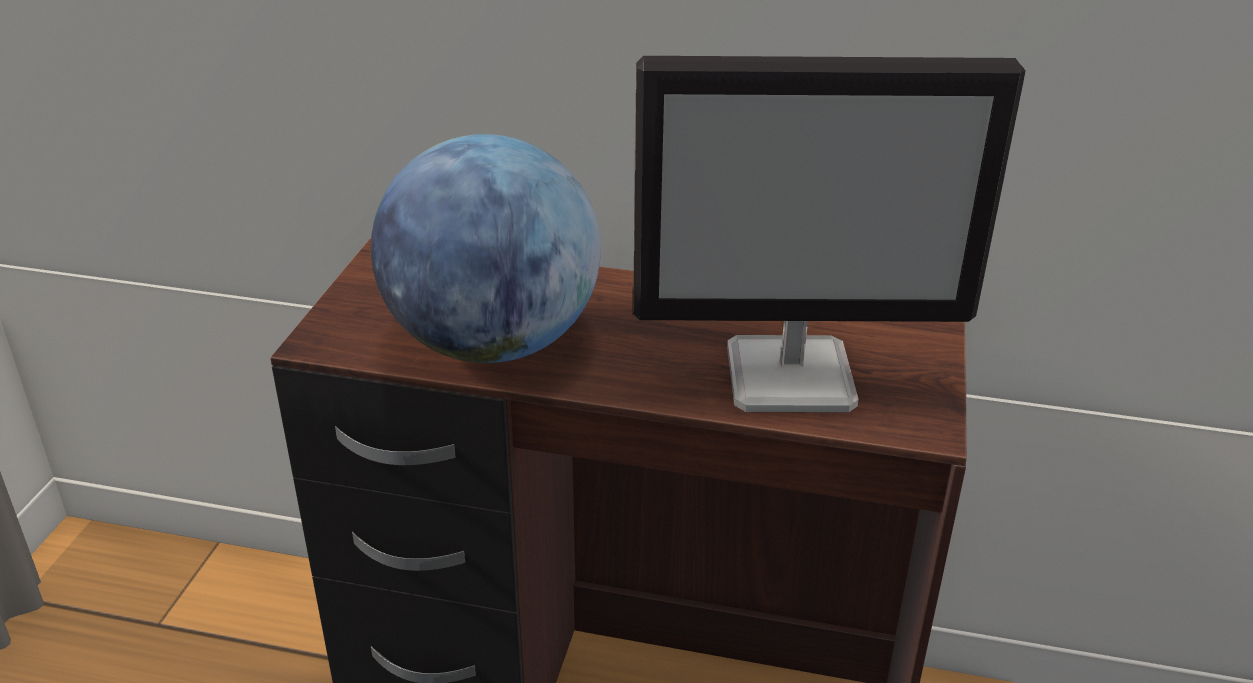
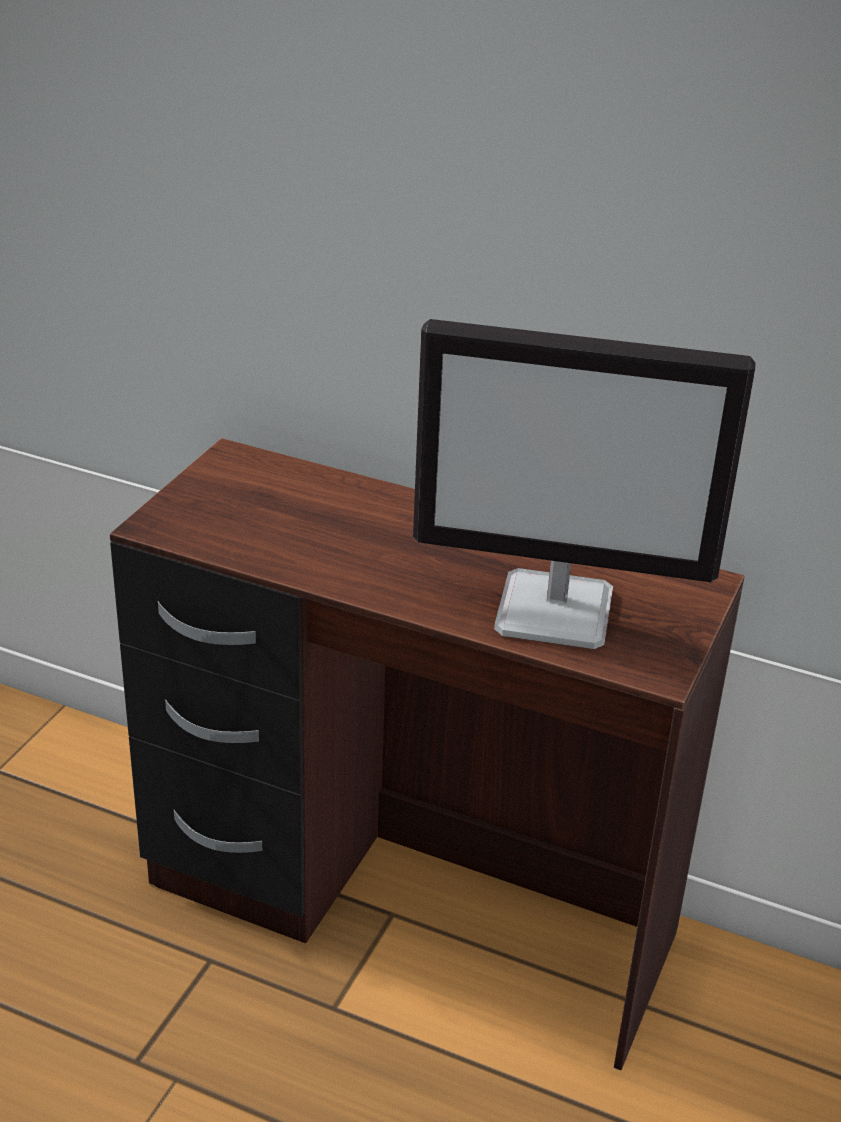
camera: 10 degrees right, 0 degrees up
(492, 343) = (301, 547): globe -> none

